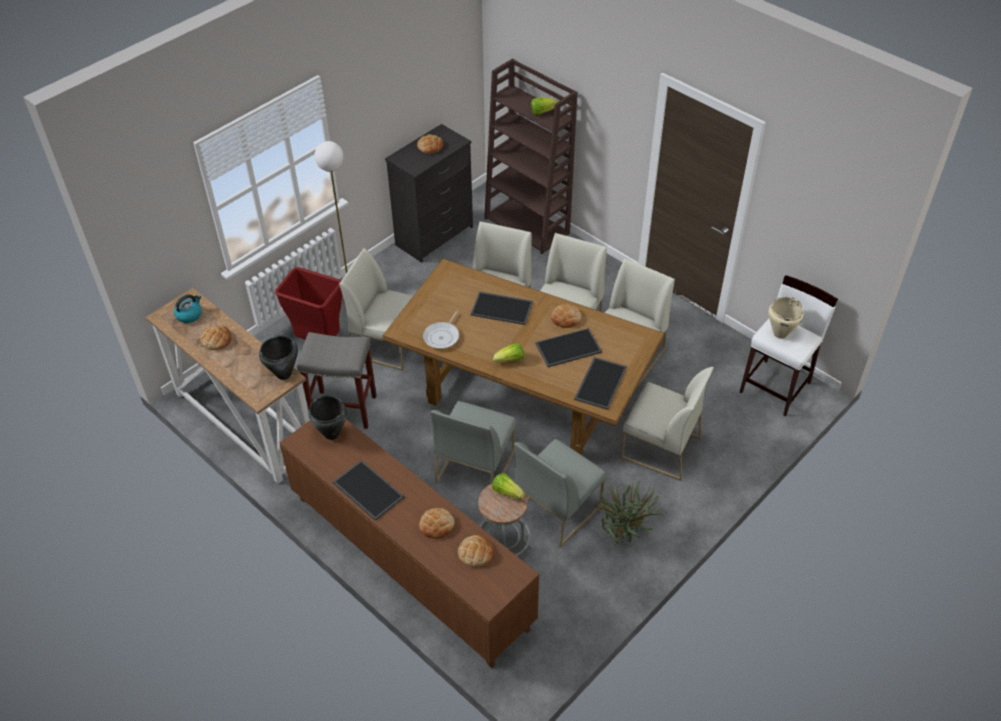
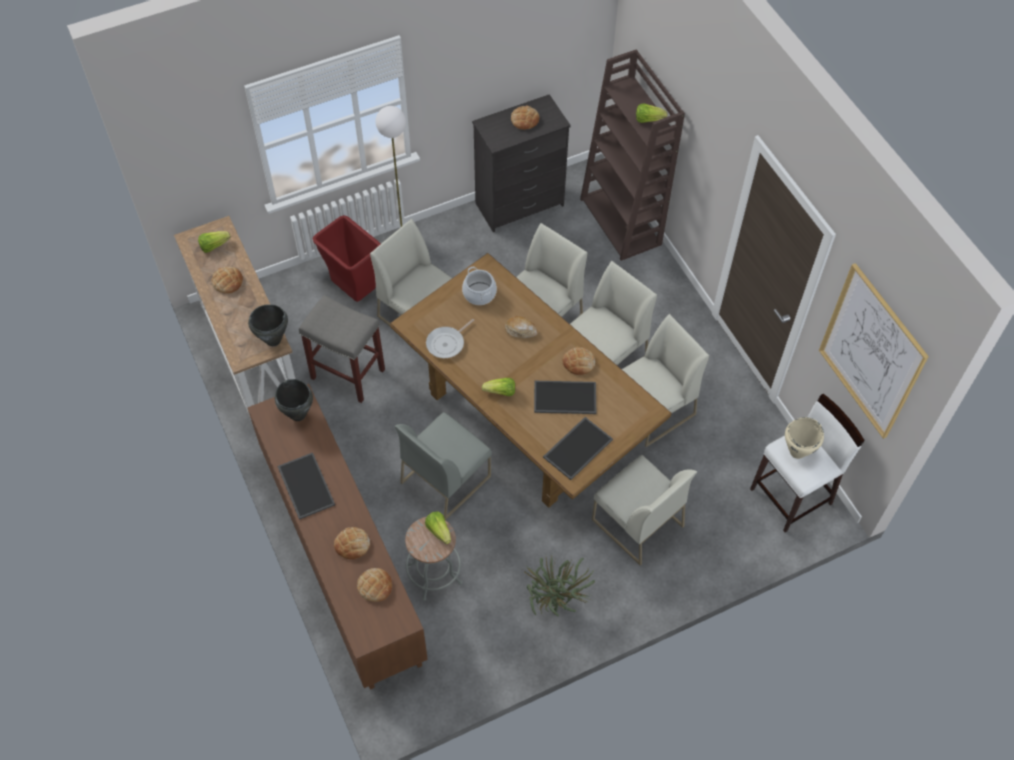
camera: 20 degrees right, 10 degrees up
(189, 315) = (214, 245): kettle -> lettuce
(451, 290) = (479, 293): none -> cooking pot
(502, 308) = (521, 330): tray -> bread
(557, 508) = (504, 551): grey chair -> none
(826, 213) = (871, 352): none -> picture

